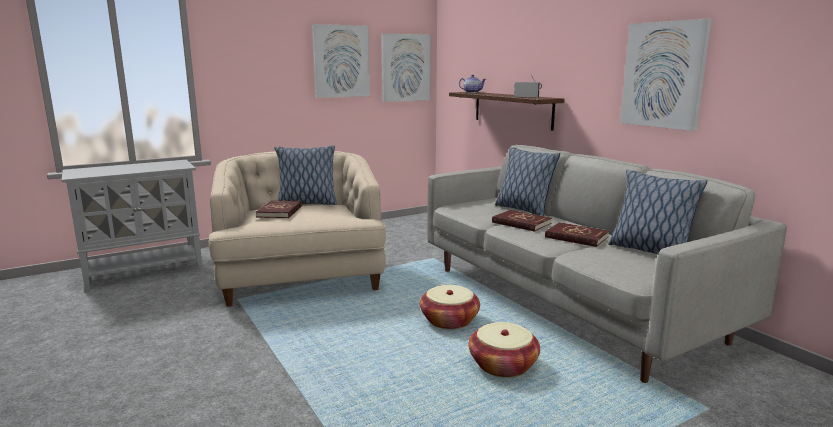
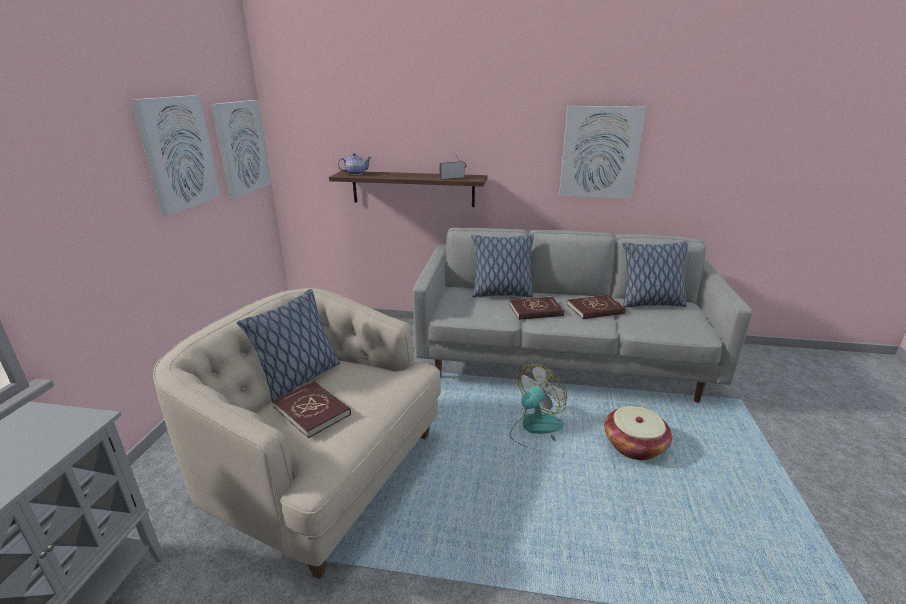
camera: 50 degrees left, 10 degrees up
(449, 320) = (535, 429): basket -> fan

